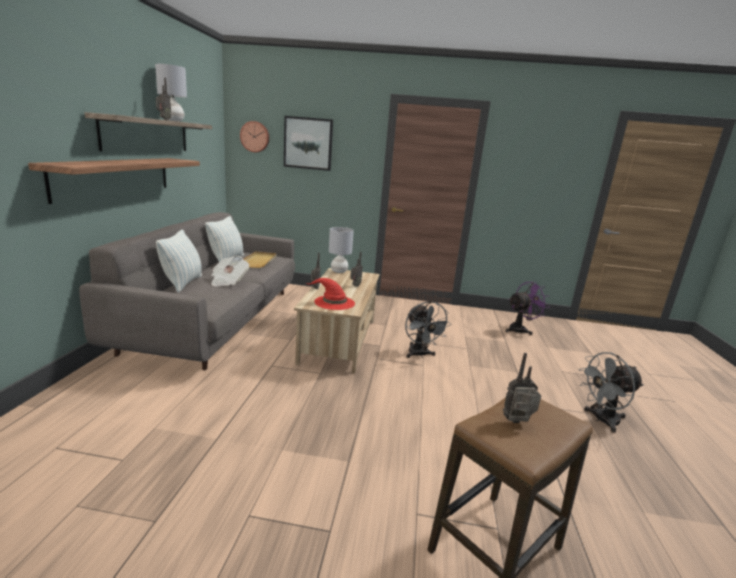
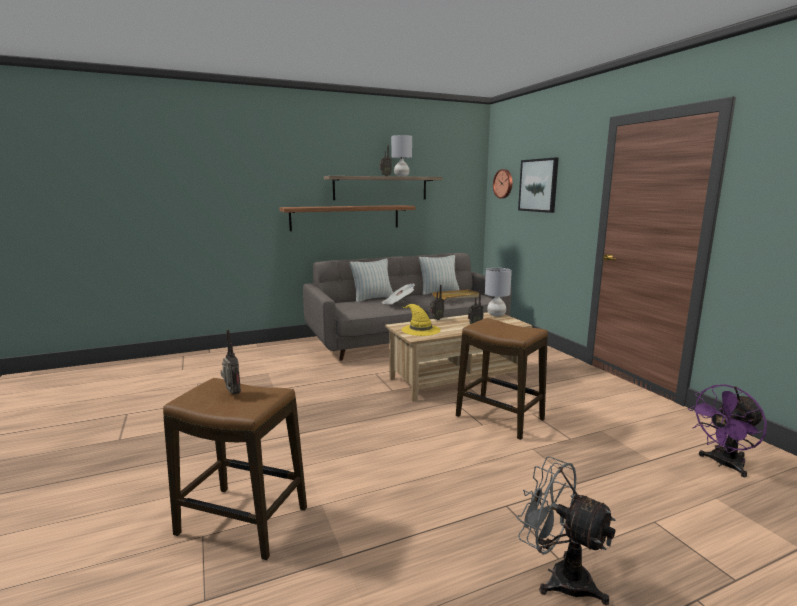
camera: 60 degrees right, 5 degrees down
(333, 302) = (420, 329): red hat -> yellow hat
(419, 355) = (500, 418): grey fan -> stool
(520, 329) = (723, 464): purple fan -> purple fan turned 120 degrees clockwise

